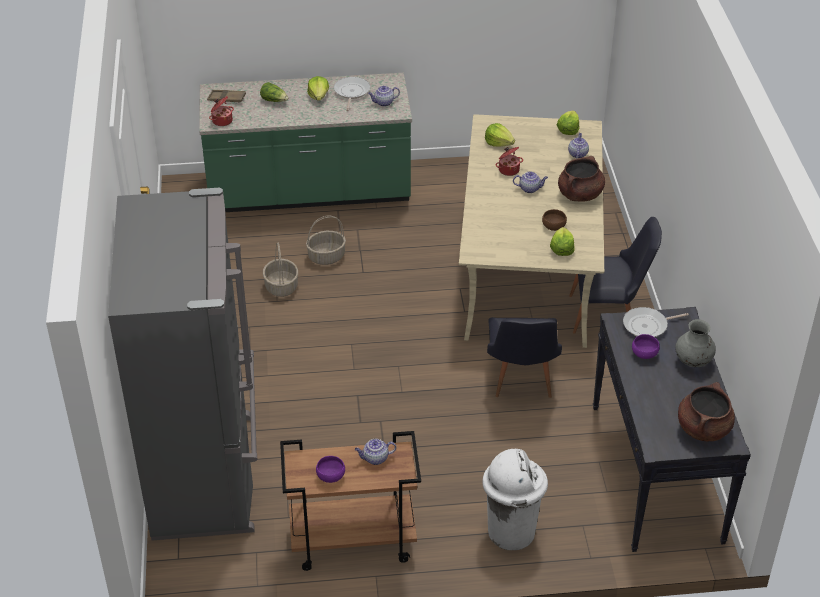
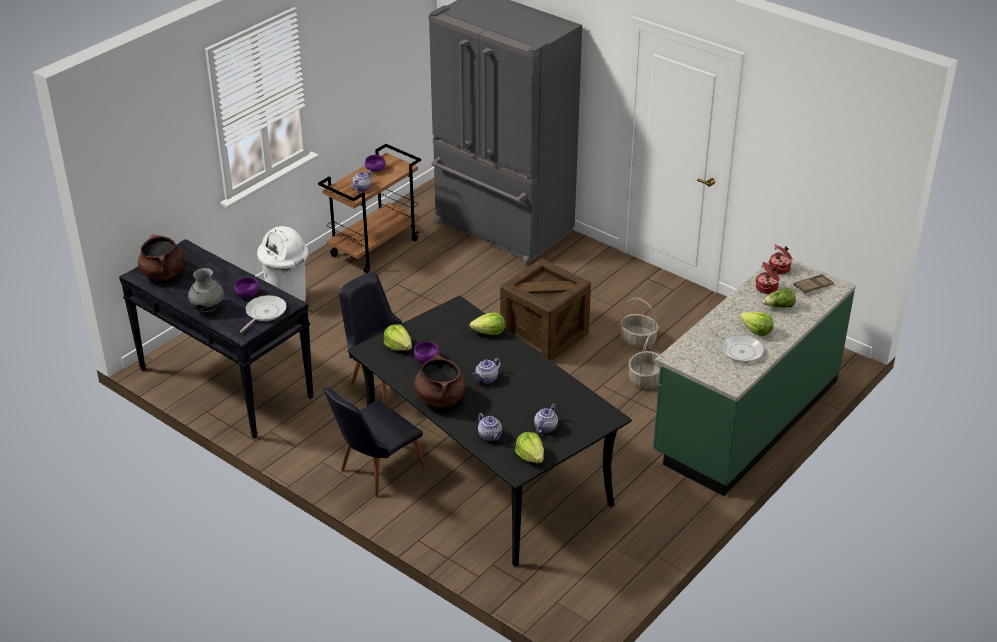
camera: 135 degrees right, 5 degrees down
(341, 338) = (544, 335): none -> crate
(383, 103) = (699, 357): teapot -> teapot (545, 427)
(498, 143) = (569, 404): lettuce -> lettuce (489, 332)
(508, 169) = (526, 385): cooking pot -> cooking pot (767, 288)
(527, 268) = (486, 469): beige dining table -> black dining table
(553, 226) = (427, 359): brown bowl -> purple bowl

